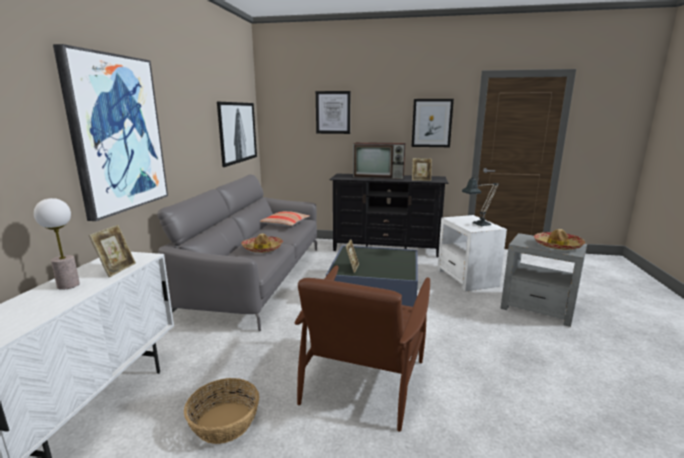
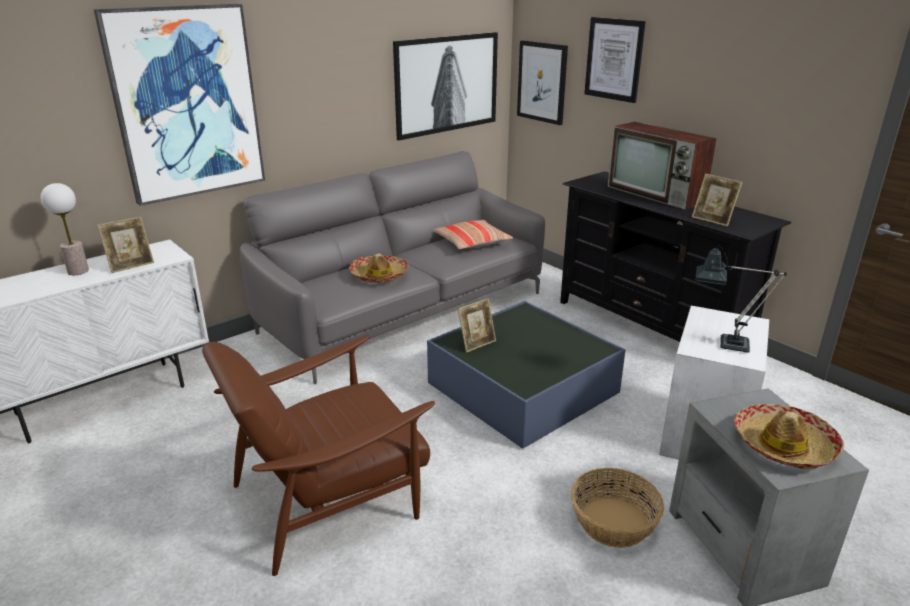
camera: 40 degrees right, 10 degrees up
(224, 423) = (163, 465): basket -> basket (612, 522)
(432, 123) = (784, 104): picture -> picture (542, 82)

